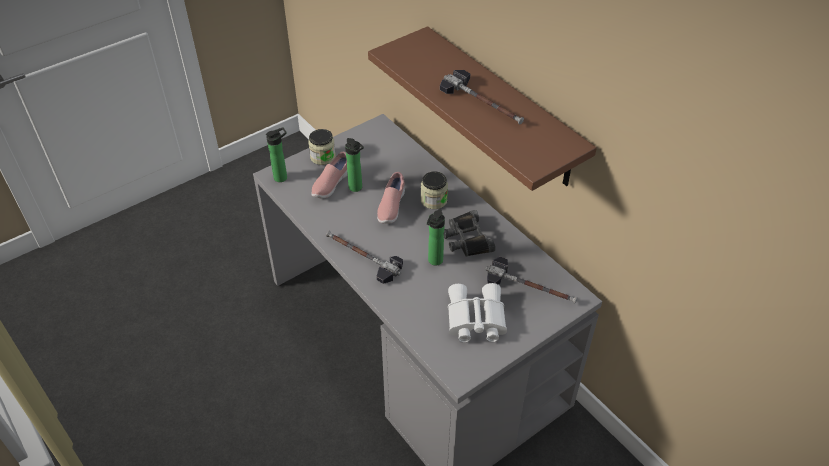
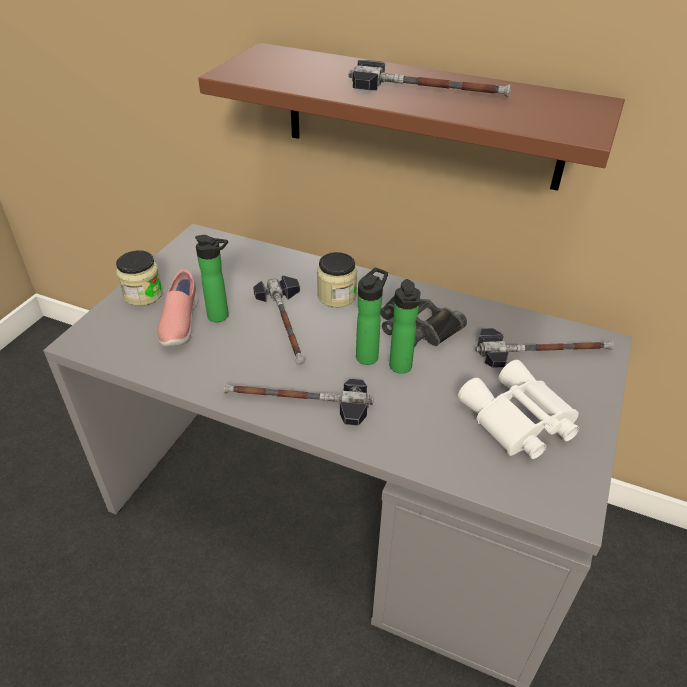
camera: 30 degrees left, 5 degrees down
(282, 177) = (96, 339): bottle -> bottle (369, 355)
(391, 207) = (287, 324): pink shoe -> hammer

